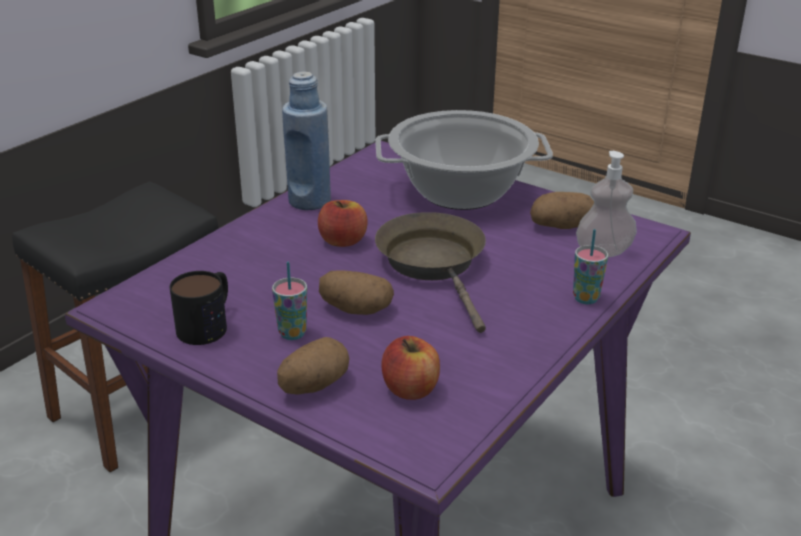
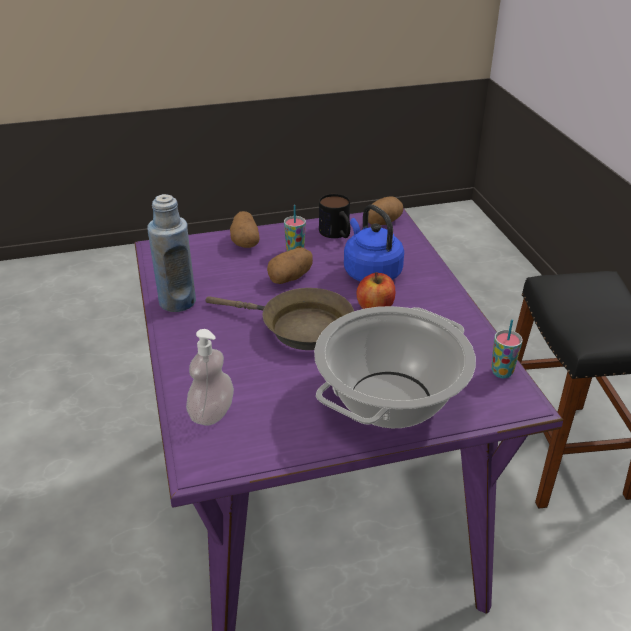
camera: 130 degrees right, 5 degrees up
(277, 267) = (370, 272): none -> blue kettle
(309, 201) = (454, 319): blue bottle -> blue bottle (177, 302)
(410, 389) = (202, 263): apple -> none
(561, 226) = (271, 418): potato -> potato (383, 222)
(585, 298) = (179, 364): cup -> cup (502, 372)

